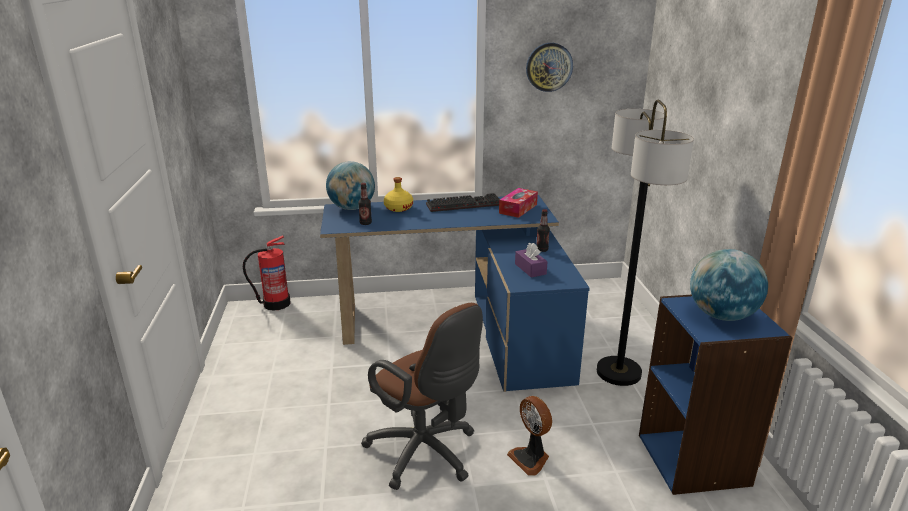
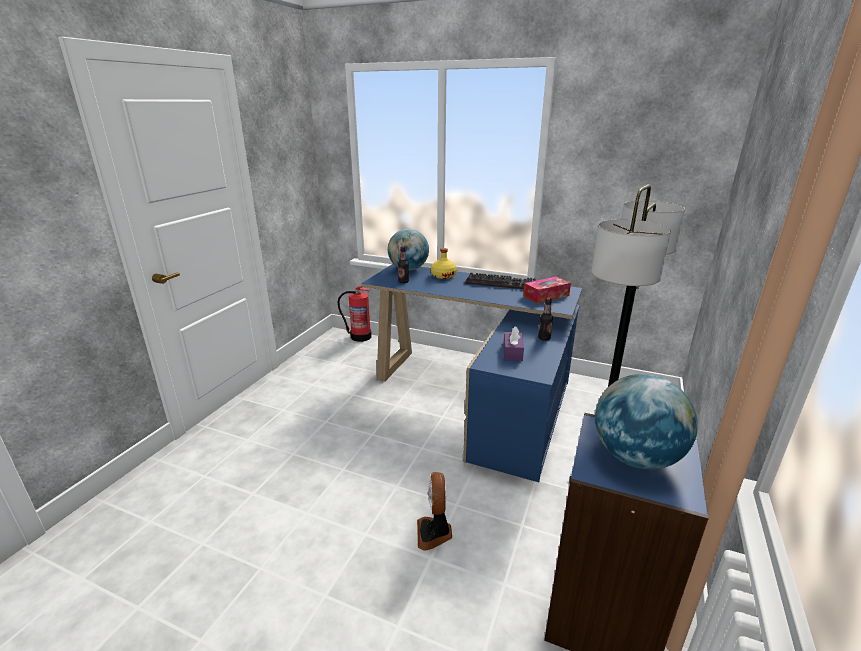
camera: 30 degrees right, 0 degrees up
(426, 454) = (354, 490): brown office chair -> none
(549, 67) = (614, 159): wall clock -> none

